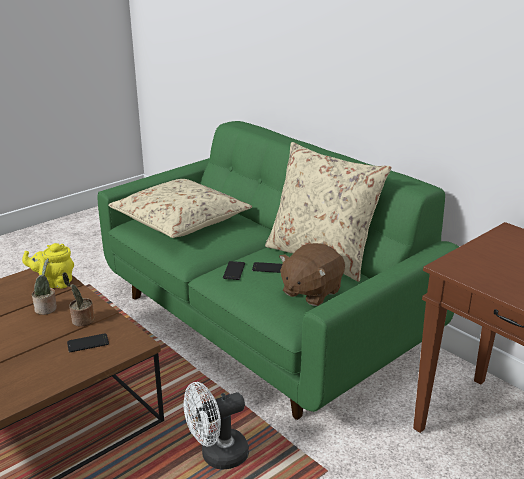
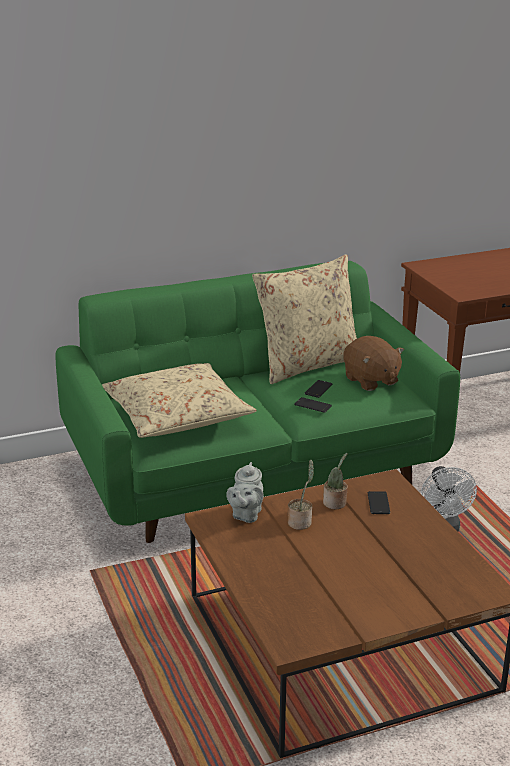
camera: 70 degrees left, 0 degrees up
(54, 283) = (246, 515): yellow teapot -> grey teapot

